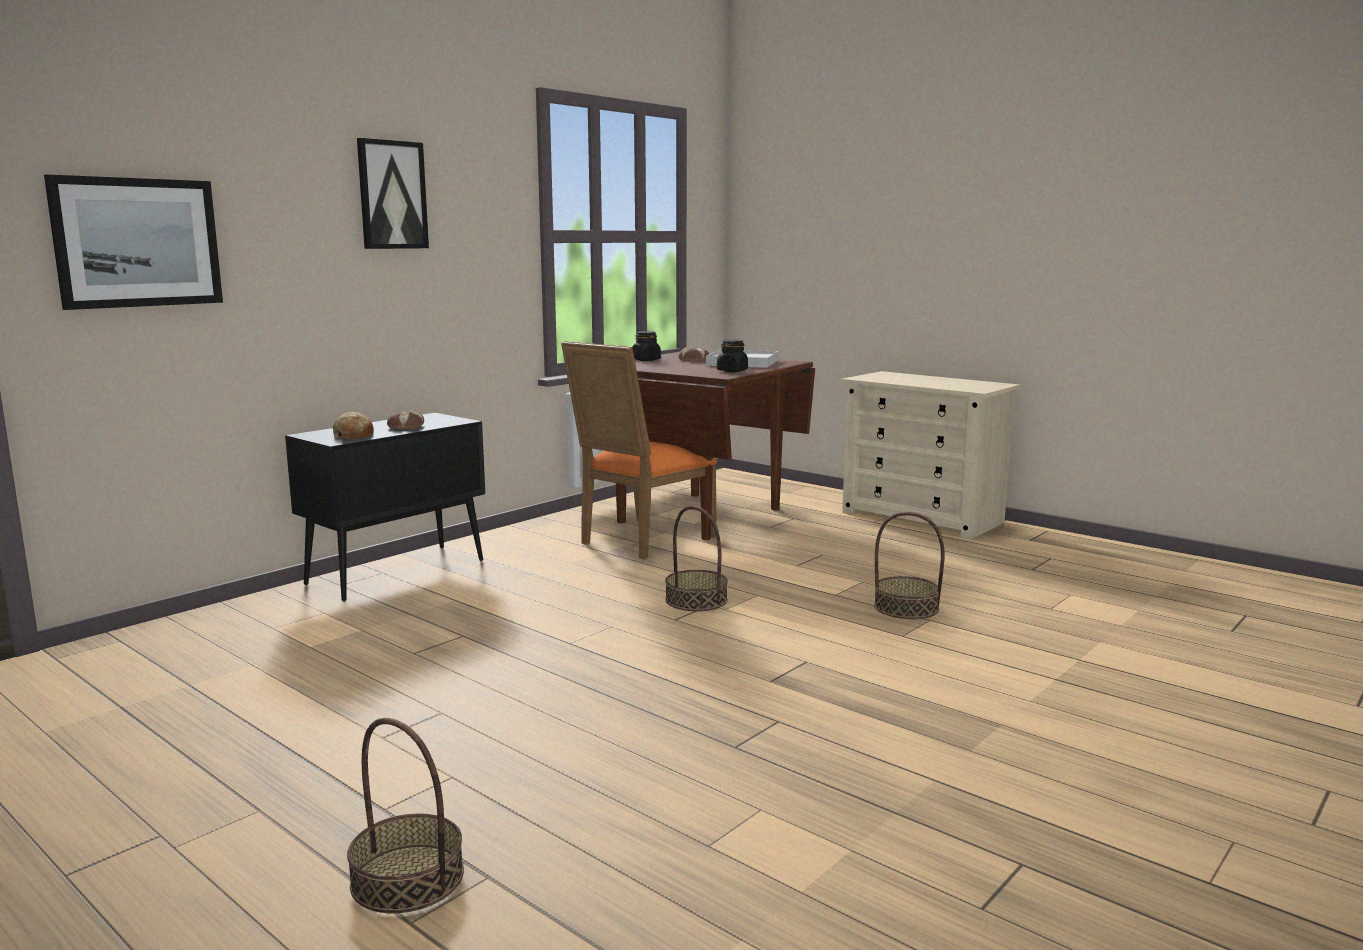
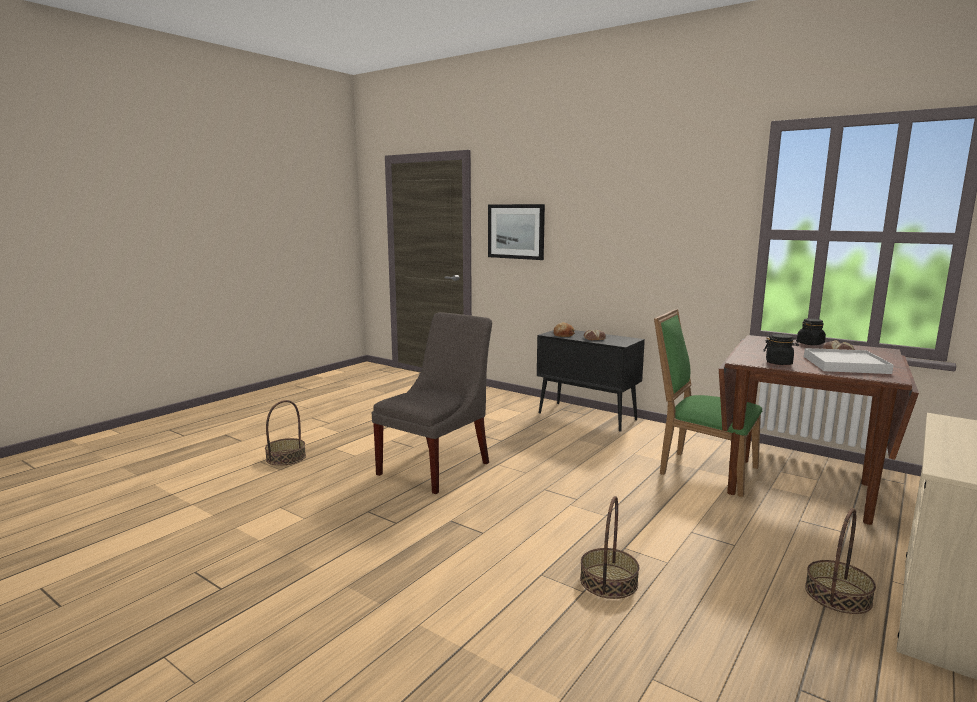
camera: 85 degrees right, 0 degrees up
(392, 195) = (638, 207): picture -> none
(559, 689) = (437, 466): none -> grey chair
(640, 540) = (702, 470): orange chair -> green chair
(696, 600) = (582, 494): basket -> basket (837, 595)

